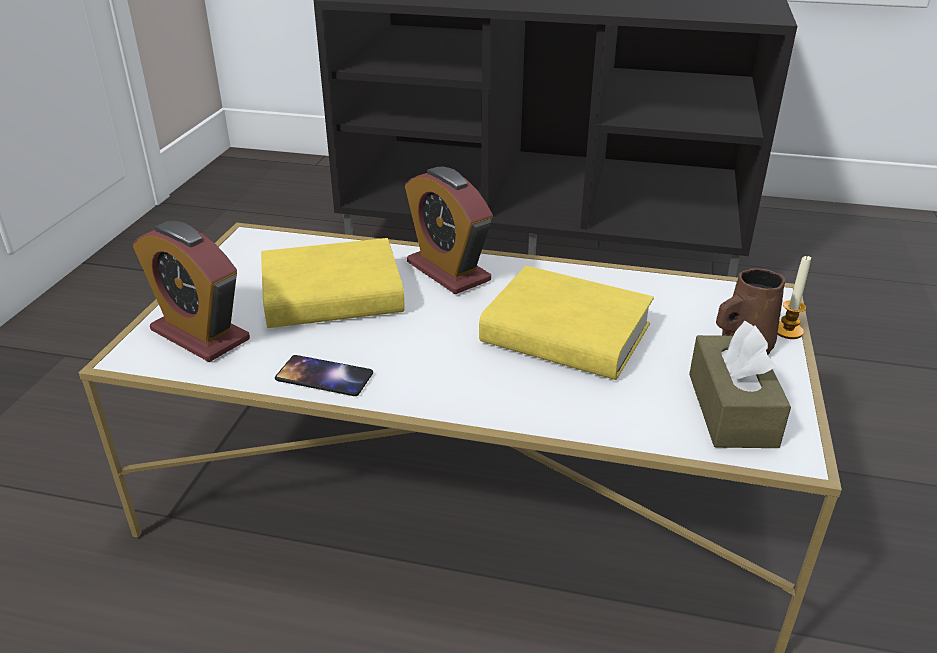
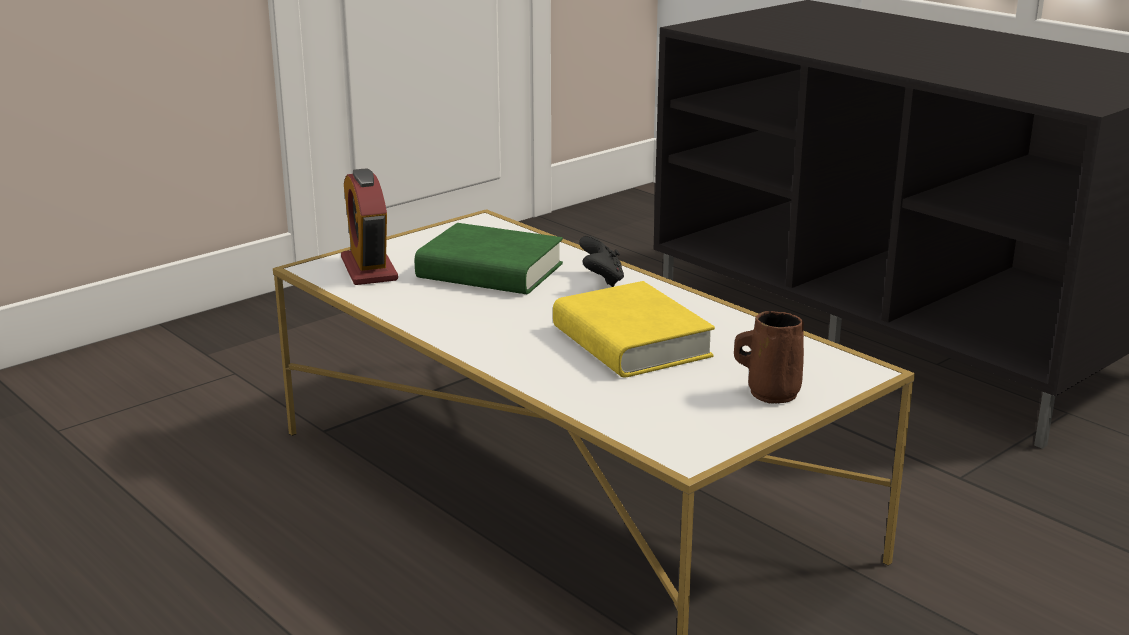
camera: 35 degrees right, 10 degrees down
(324, 376) = (416, 313): phone -> none
(332, 295) = (490, 271): yellow book -> green book
(448, 271) = (601, 280): alarm clock -> black game controller
(731, 409) = (686, 421): brown tissue box -> none
(787, 331) = (833, 396): candle -> none

